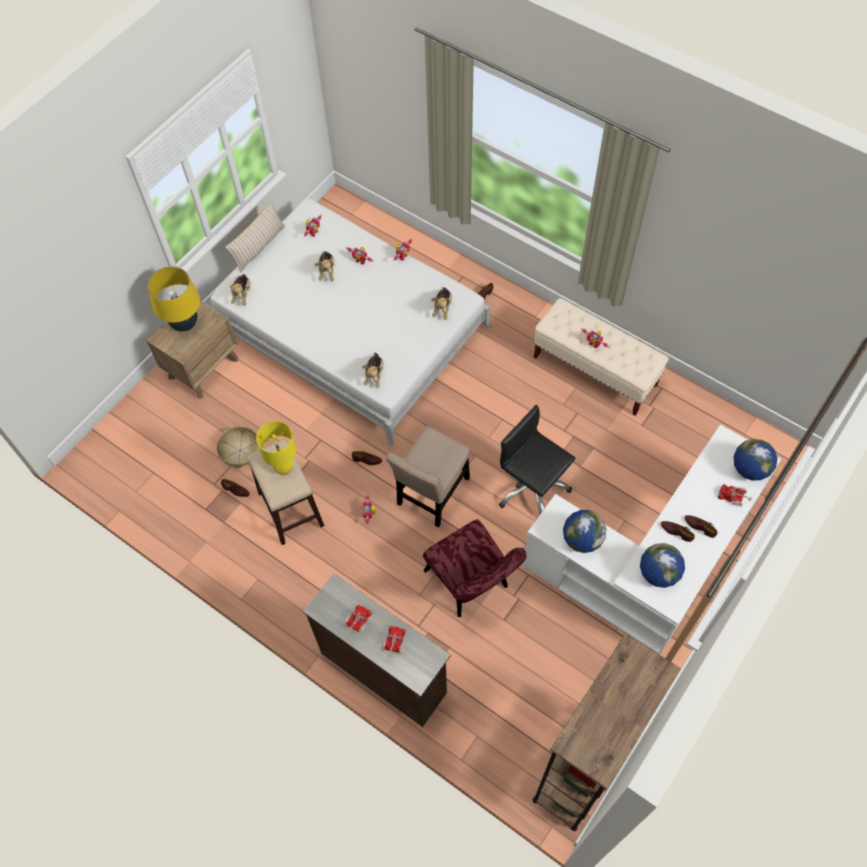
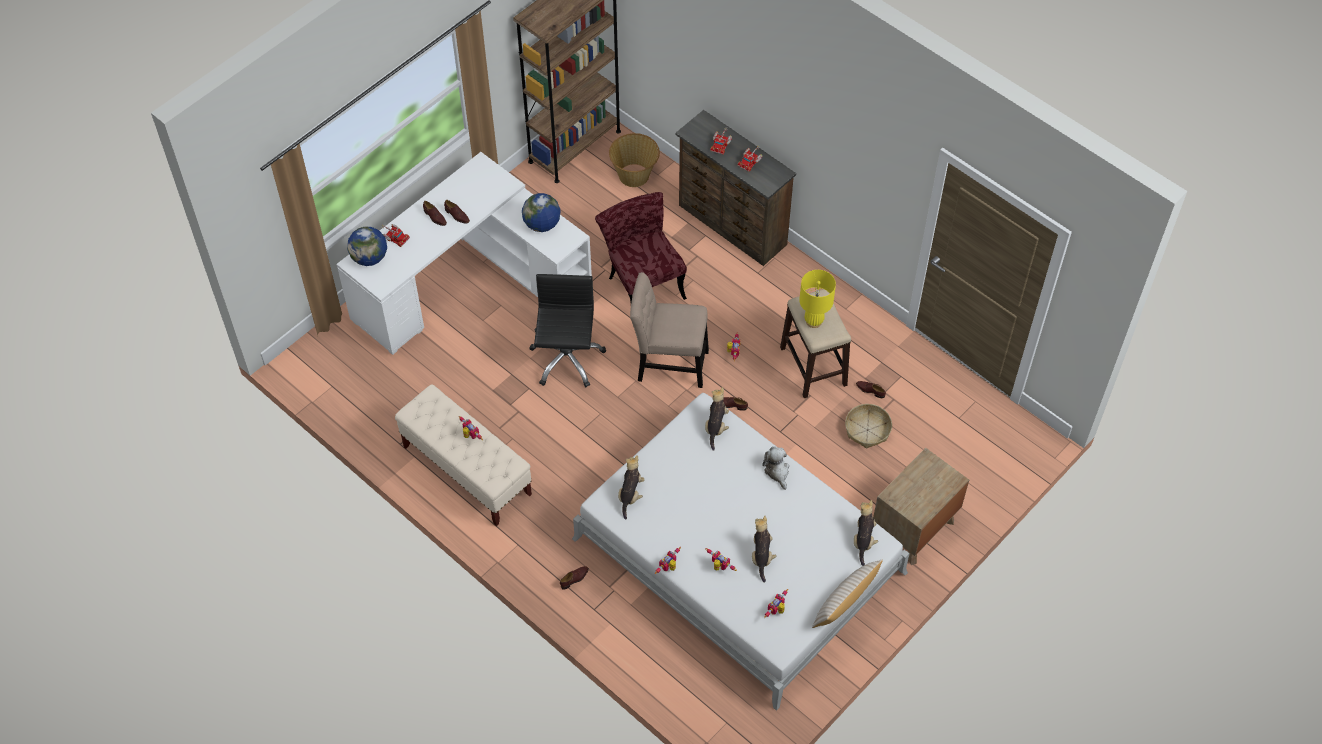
camera: 175 degrees left, 5 degrees down
(184, 323) = (927, 494): yellow table lamp -> none
(317, 341) = (777, 471): none -> plush toy
(431, 494) = (668, 364): beige chair -> beige chair turned 120 degrees counterclockwise
(504, 731) = (634, 175): none -> basket
(531, 488) = (566, 359): black office chair -> black office chair turned 135 degrees counterclockwise
(658, 573) = (484, 187): globe -> none

